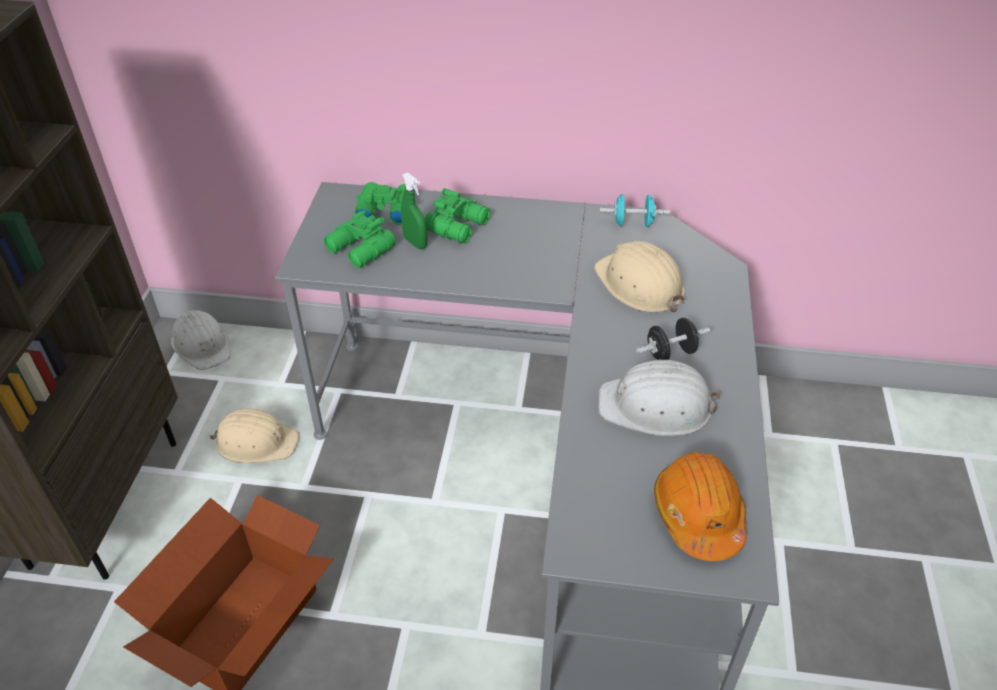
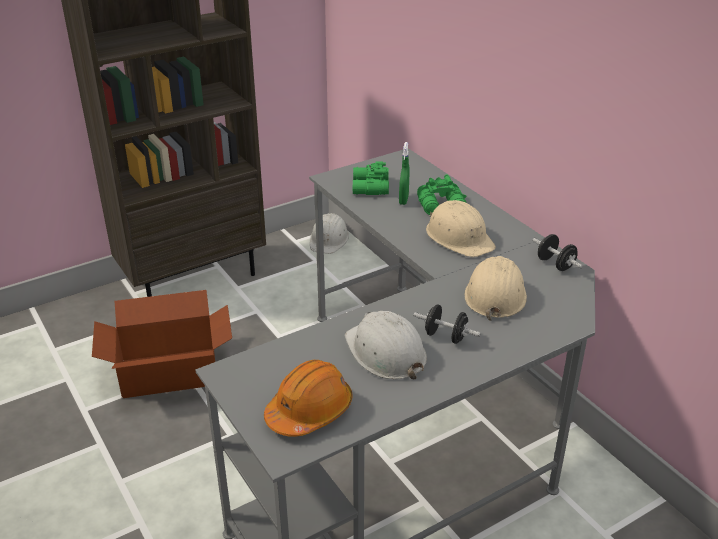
camera: 50 degrees right, 10 degrees down
(256, 442) = (288, 300): beige hard hat -> beige hard hat (459, 237)
(384, 210) = (416, 177): green binoculars -> none
(633, 223) = (555, 264): turquoise dumbbell -> black dumbbell

